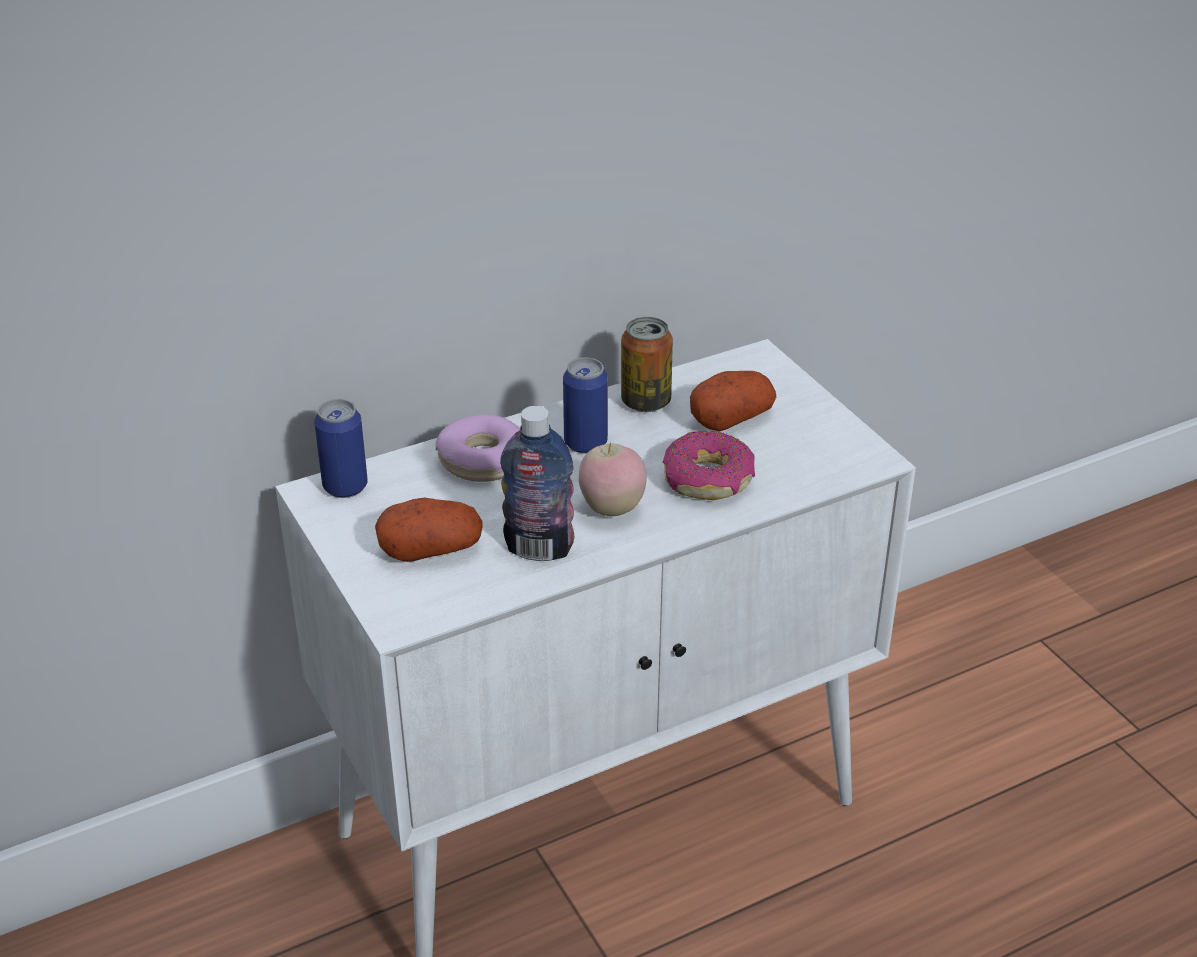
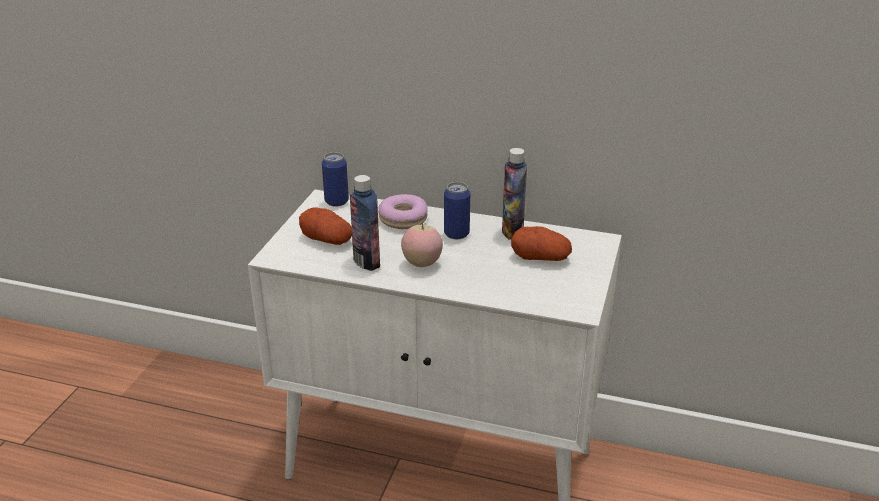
camera: 45 degrees right, 5 degrees down
(645, 402) = (512, 231): can -> bottle
(708, 479) = (484, 275): donut -> none

